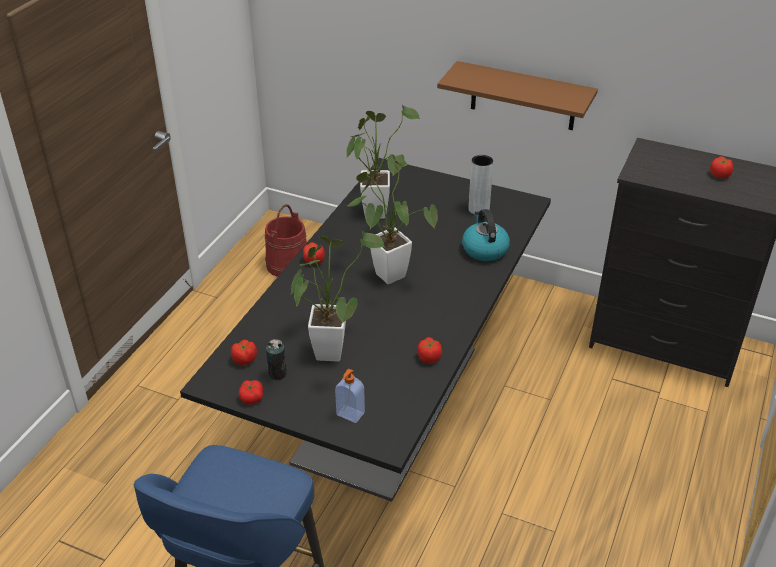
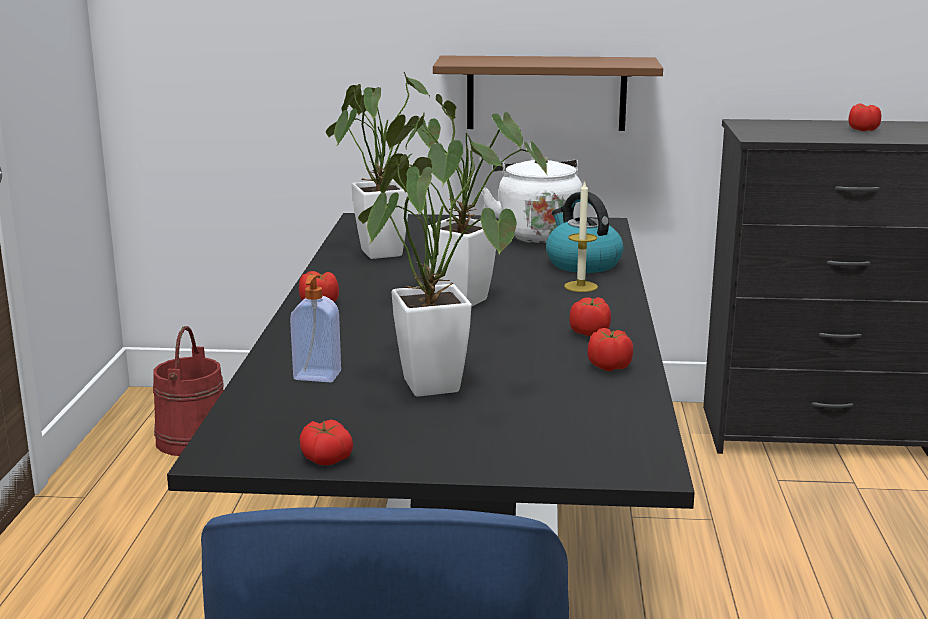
camera: 20 degrees left, 20 degrees down
(245, 359) = (276, 416): tomato -> tomato (590, 332)
(277, 374) = (355, 423): can -> none
(350, 414) = (536, 446): soap dispenser -> soap dispenser (317, 376)
(466, 275) = (581, 286): none -> candle
(478, 209) = (536, 235): grey vase -> white kettle

